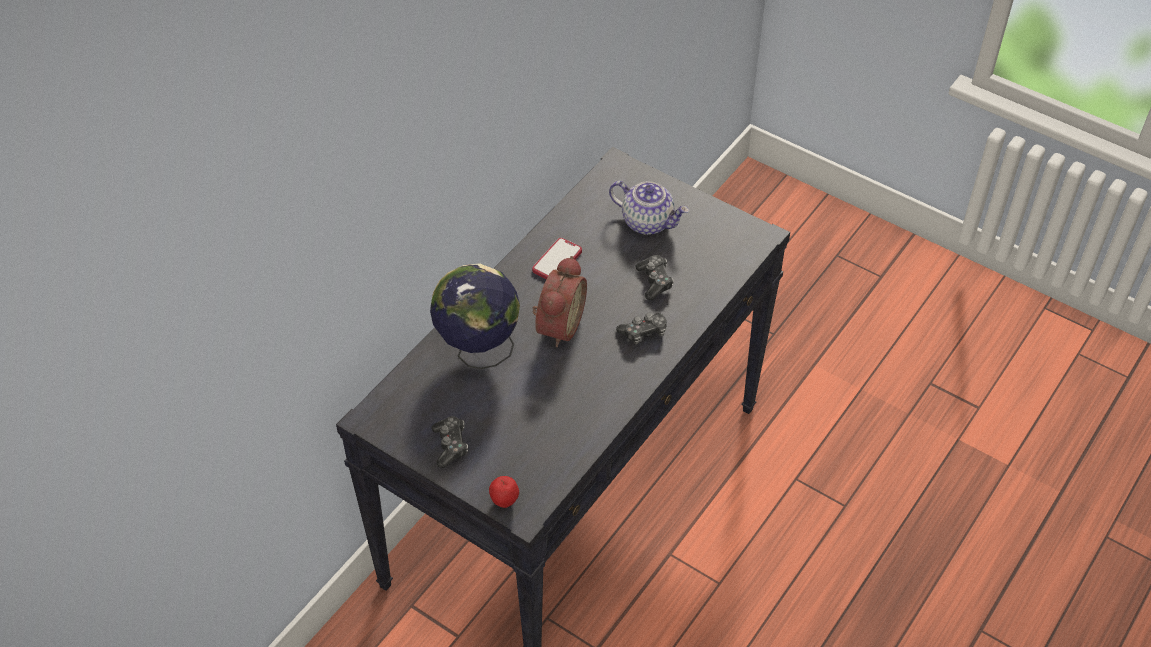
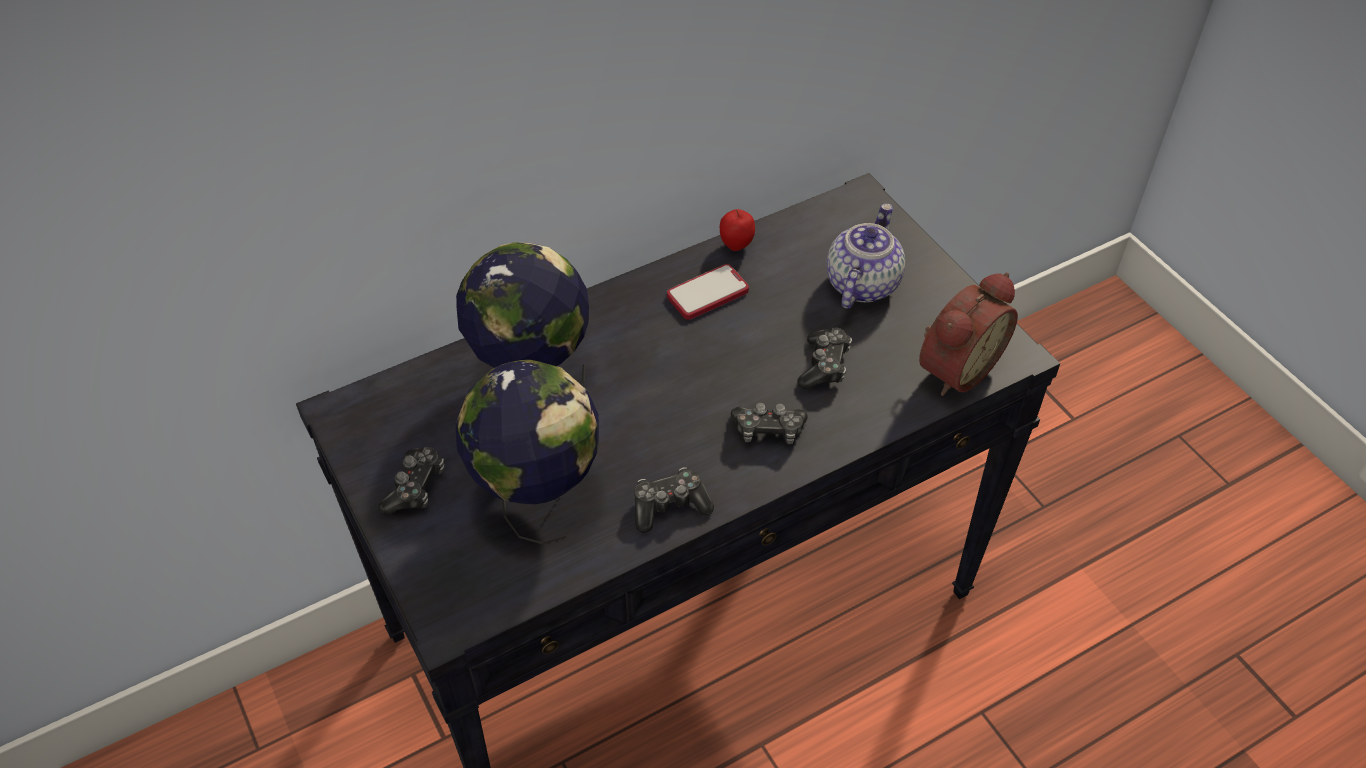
camera: 25 degrees right, 0 degrees up
(504, 502) = (433, 596): apple -> apple (736, 246)
(529, 422) = (537, 495): none -> globe
(557, 325) = (656, 378): alarm clock -> alarm clock (955, 367)
(612, 398) = (669, 506): none -> game controller
(648, 222) = (861, 283): teapot -> teapot turned 120 degrees counterclockwise

